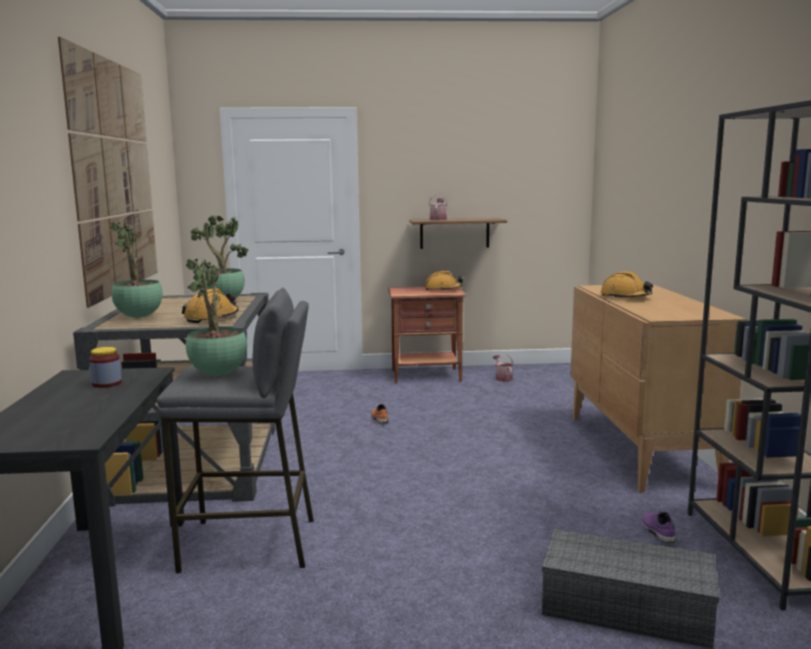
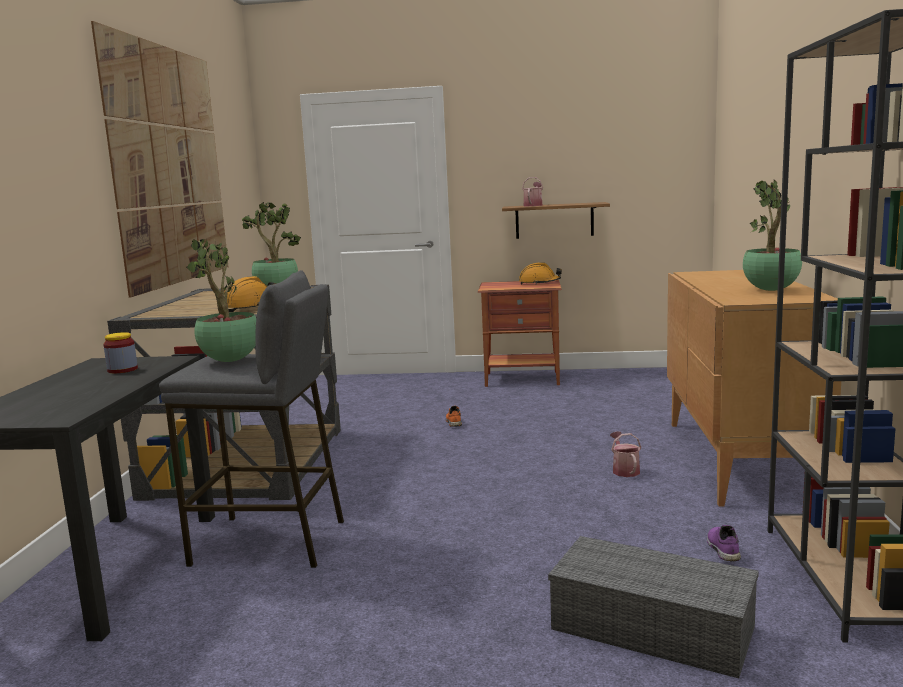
camera: 10 degrees right, 0 degrees up
(139, 317) = (182, 307): potted plant -> potted plant (771, 290)
(502, 378) = (607, 382): watering can -> watering can (624, 470)
(625, 297) = (717, 282): orange hard hat -> none

